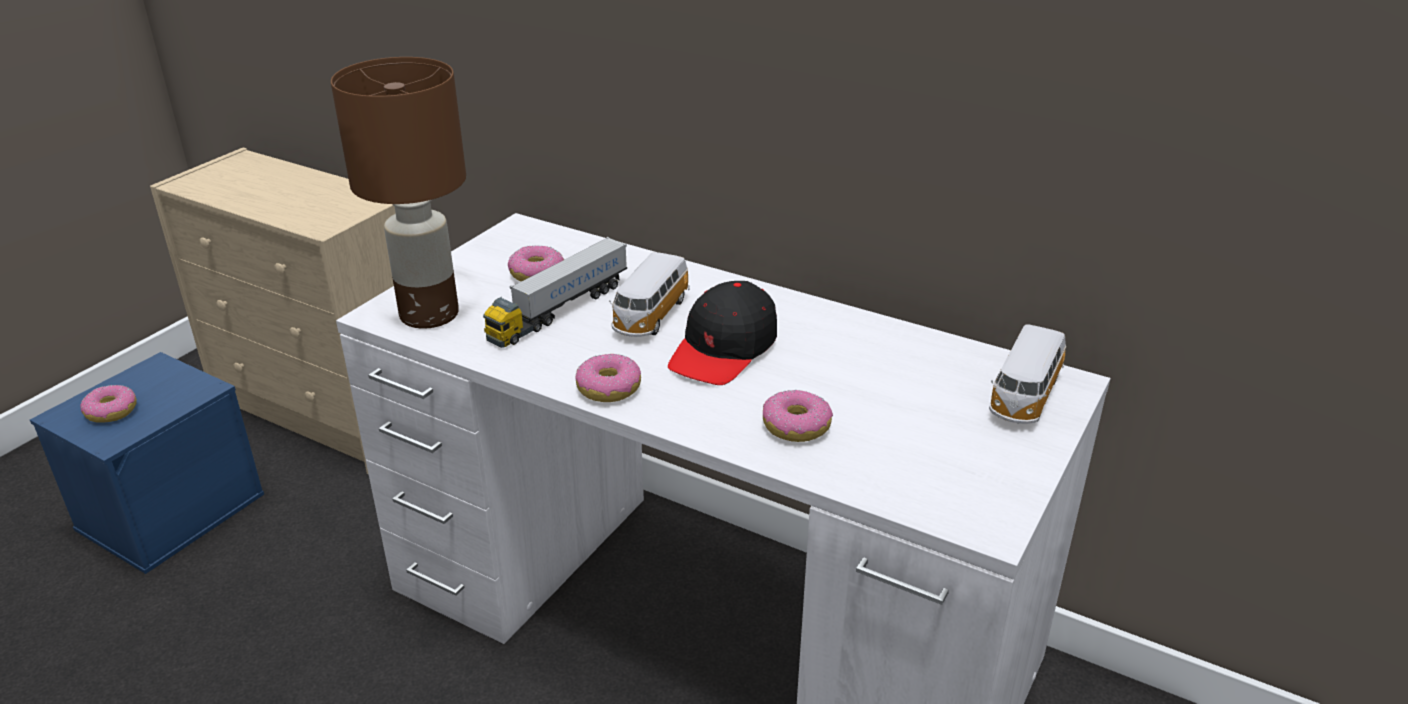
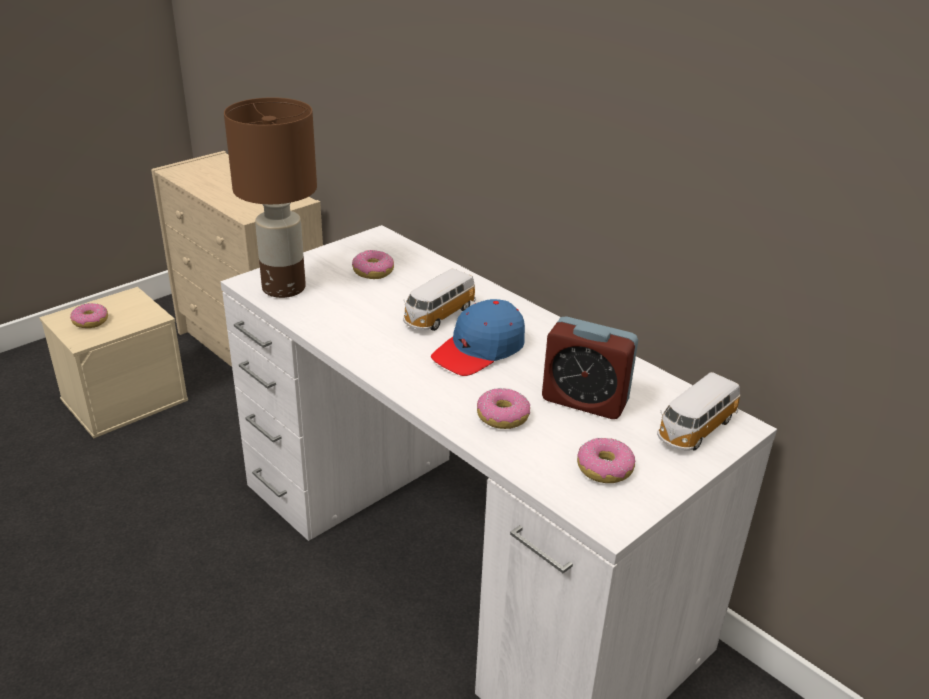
camera: 15 degrees right, 0 degrees up
(171, 510) = (125, 398): blue storage box -> beige storage box
(559, 310) = (375, 301): toy truck -> none
(609, 388) = (380, 363): donut -> donut (604, 469)
(724, 349) = (479, 350): black cap -> blue cap
(882, 388) = (584, 401): none -> alarm clock

